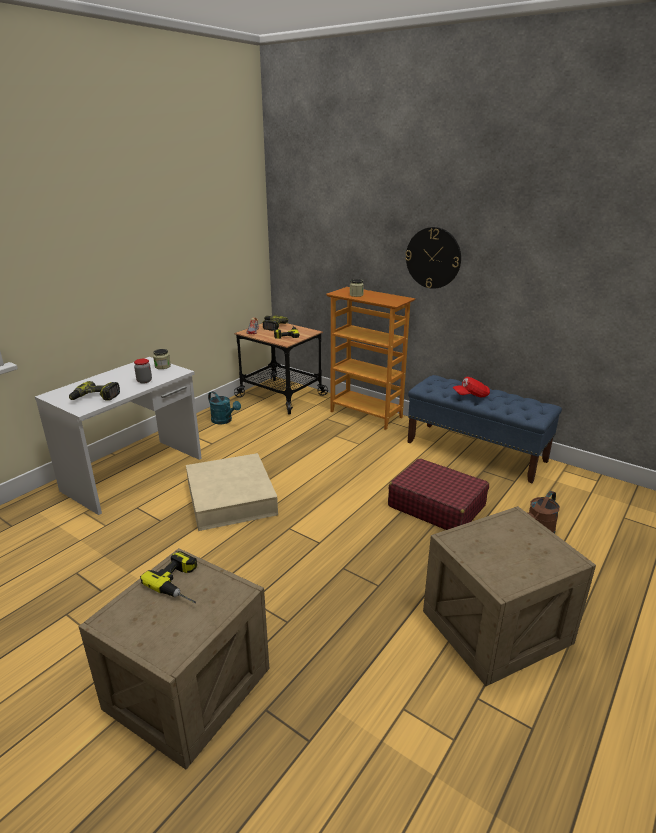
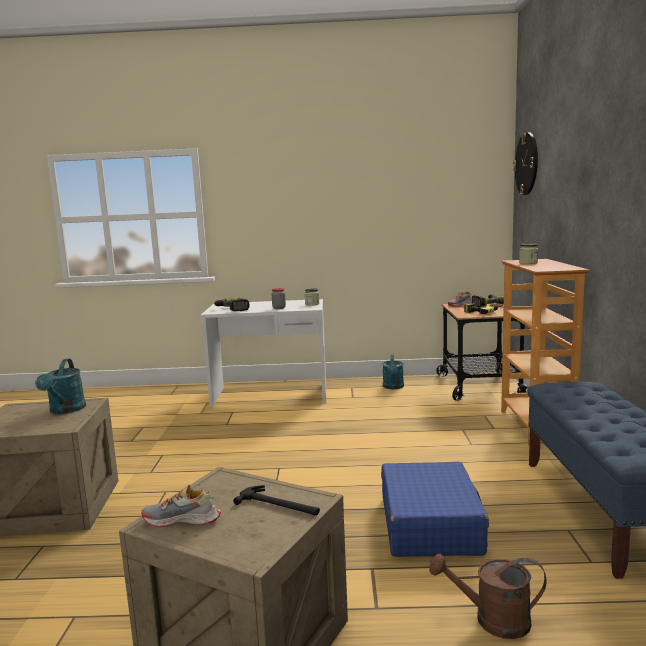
camera: 55 degrees right, 15 degrees down
(182, 583) = (65, 410): power drill -> turquoise watering can
(230, 498) = (288, 432): beige storage box -> none
(433, 258) = (608, 211): wall clock -> wall clock (527, 164)
(436, 506) = (430, 524): red suitcase -> blue suitcase
(471, 396) = (587, 408): red cap -> none
(507, 573) = (182, 520): none -> shoe
(514, 530) = (279, 505): none -> hammer

